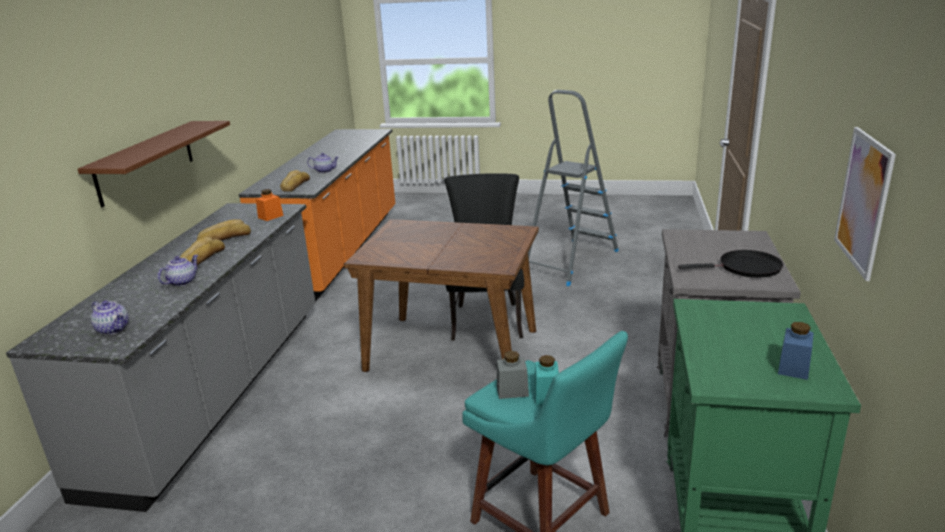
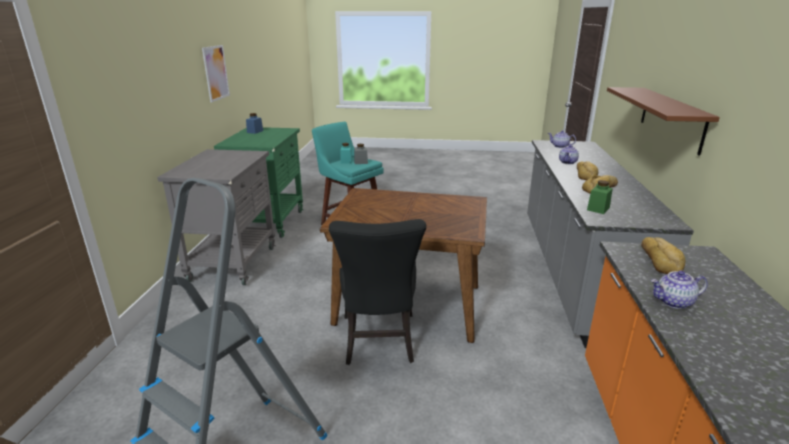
camera: 175 degrees right, 0 degrees up
(270, 216) = (598, 209): orange jar -> green jar
(745, 268) = (215, 157): black frying pan -> none

